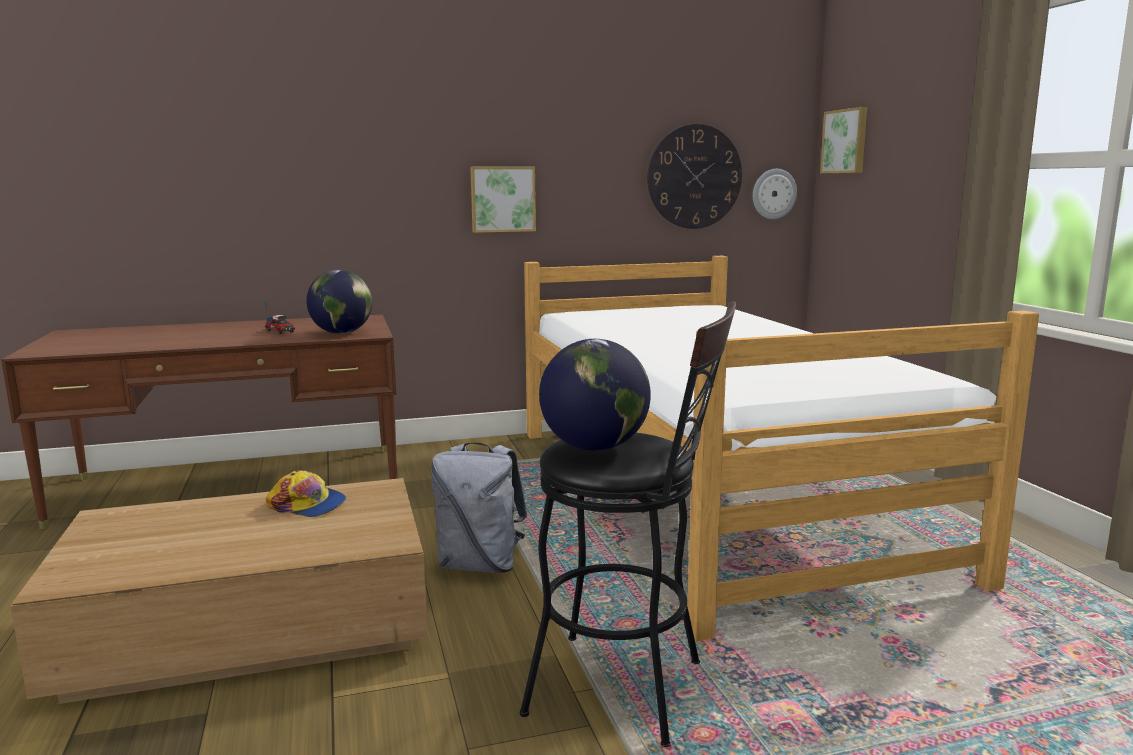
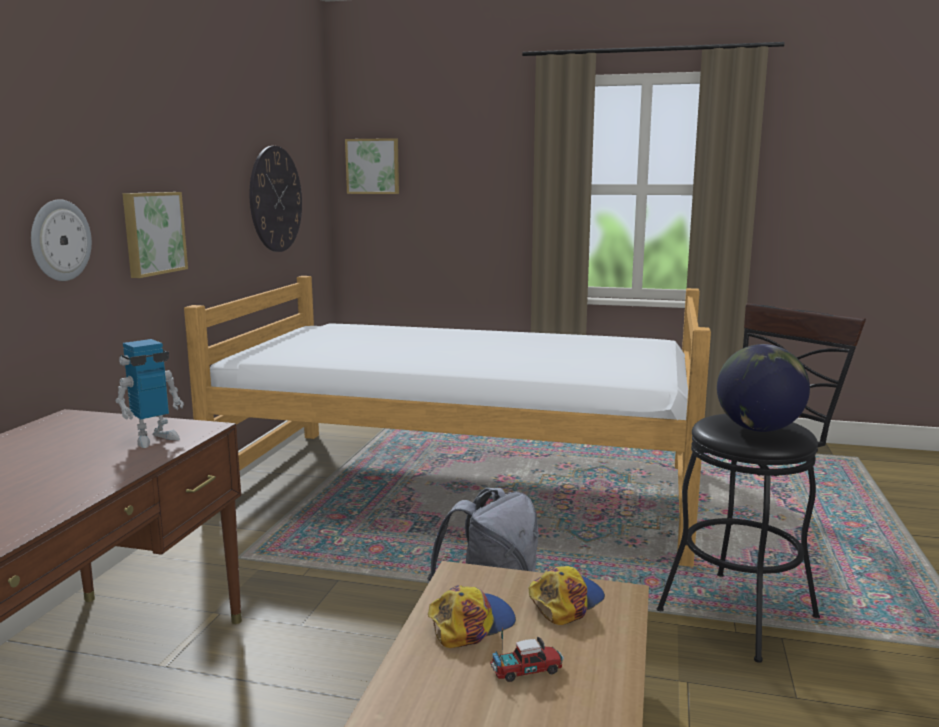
camera: 60 degrees left, 0 degrees up
(280, 331) = (53, 465): toy truck -> toy truck (527, 670)
(342, 333) = (154, 439): globe -> toy robot
(365, 526) = (565, 601): none -> cap
(773, 194) = (315, 213): wall clock -> wall clock (59, 240)

